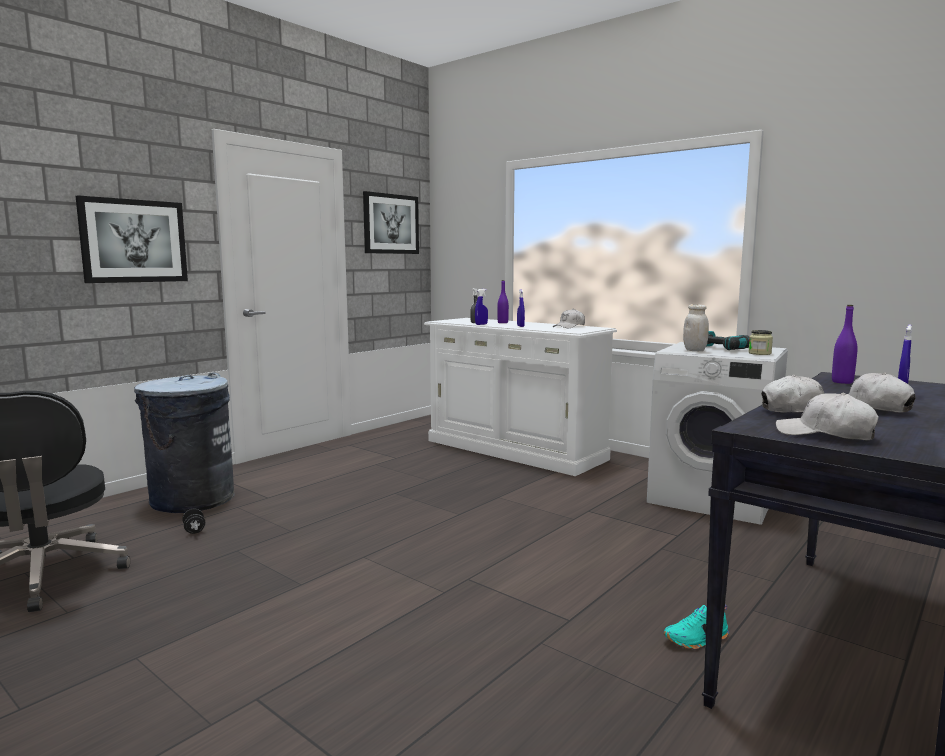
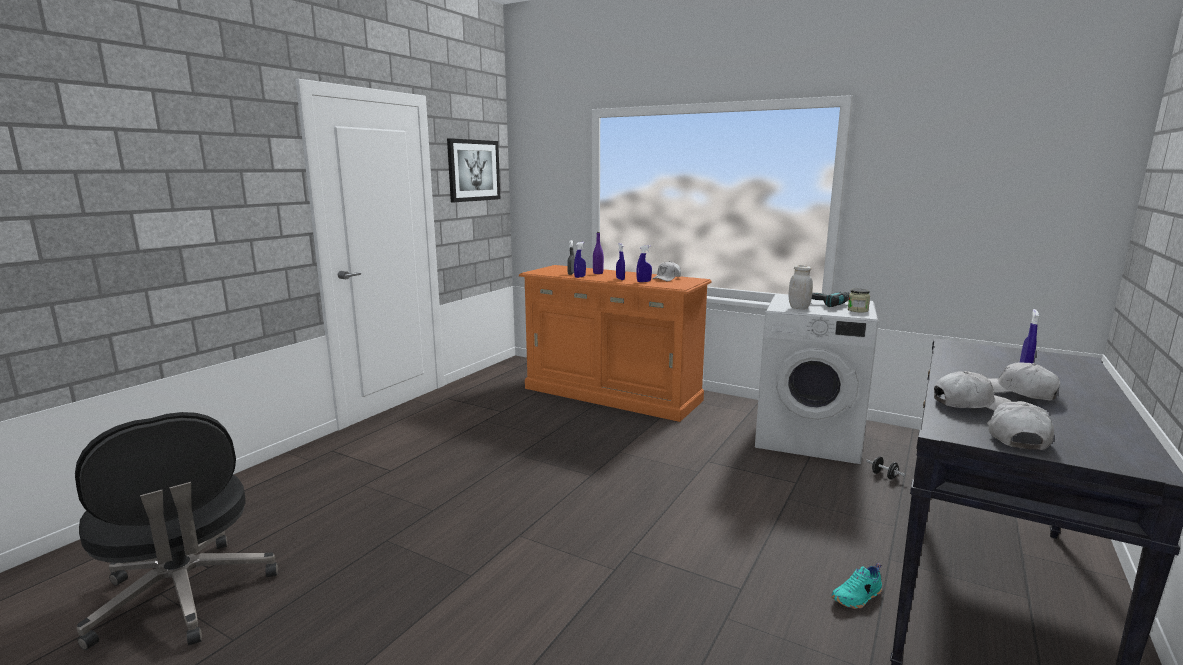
camera: 10 degrees left, 5 degrees up
(134, 241) = (222, 208): picture -> none
(191, 499) = (309, 479): grey trash can -> none
(194, 530) = (329, 519): black dumbbell -> black dumbbell (884, 476)
(515, 450) = (612, 394): white cabinet -> orange cabinet
(542, 328) = (644, 281): none -> blue spray bottle
(825, 434) = (1016, 437): white cap -> white cap turned 90 degrees clockwise
(842, 382) = (963, 353): purple bottle -> none

